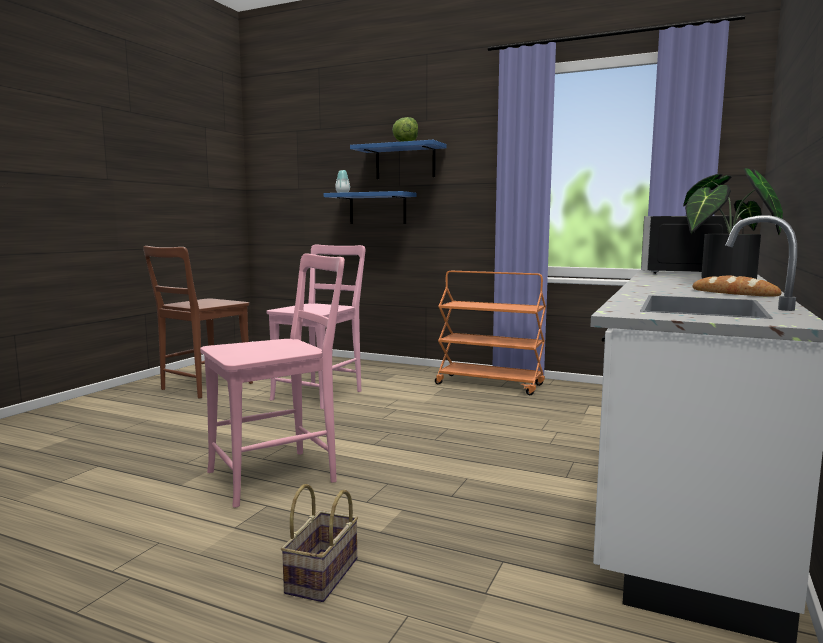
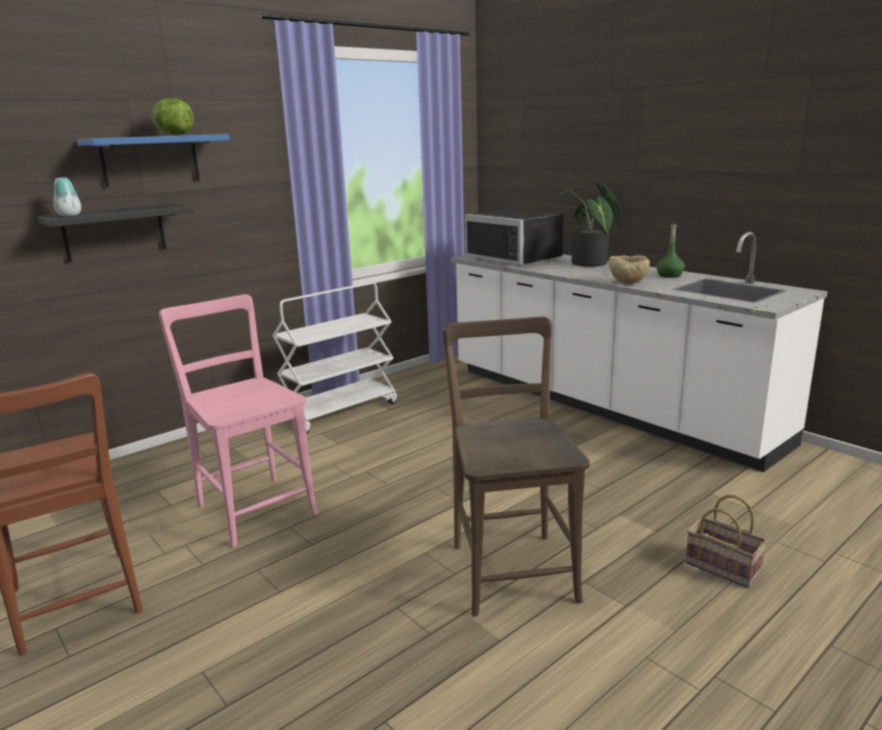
camera: 65 degrees left, 10 degrees up
(279, 475) = (511, 567): pink chair -> brown chair
(377, 208) = (114, 232): blue shelf -> black shelf
(490, 384) = (340, 411): orange cart -> white cart
(646, 288) = (627, 282): none -> beige bowl
(734, 293) = (669, 275): bread -> green bottle

